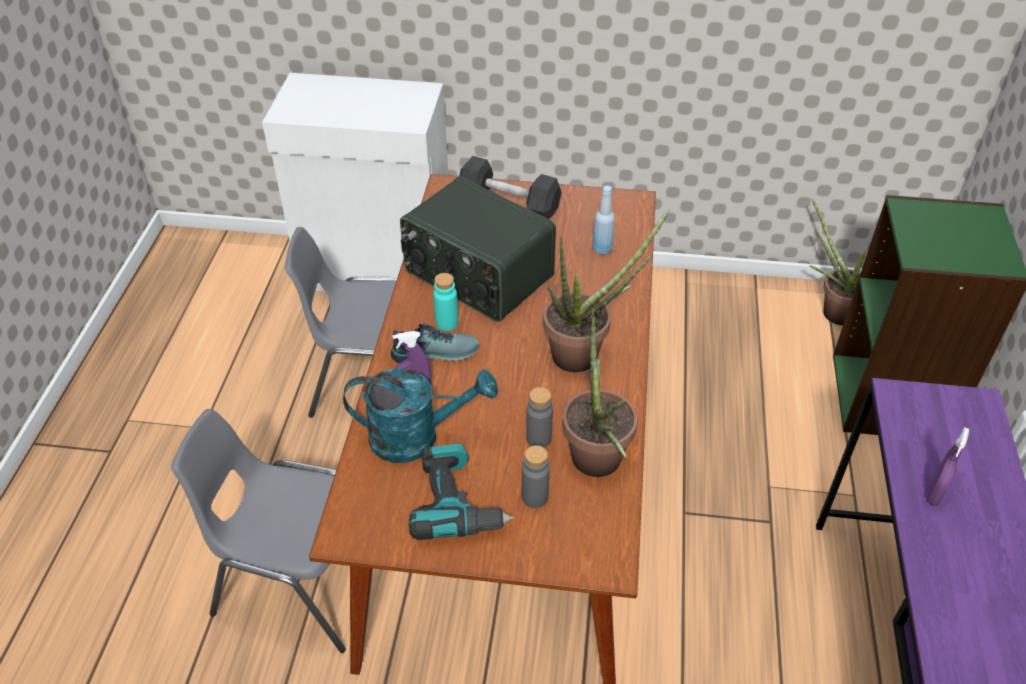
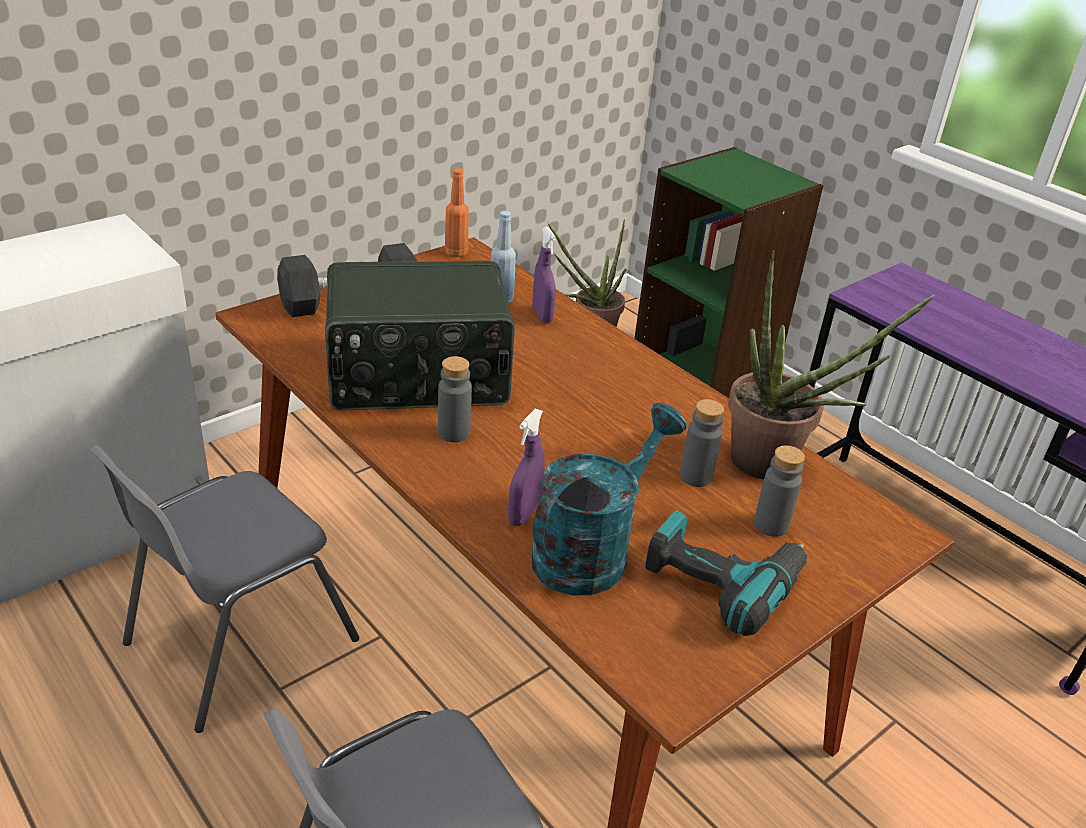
camera: 50 degrees left, 10 degrees down
(435, 351) = (483, 464): shoe -> none
(447, 322) = (454, 432): turquoise bottle -> grey bottle
(585, 354) = (621, 387): potted plant -> none
(624, 198) = (456, 253): none -> orange bottle
(935, 493) = (977, 343): purple spray bottle -> purple spray bottle (542, 315)

